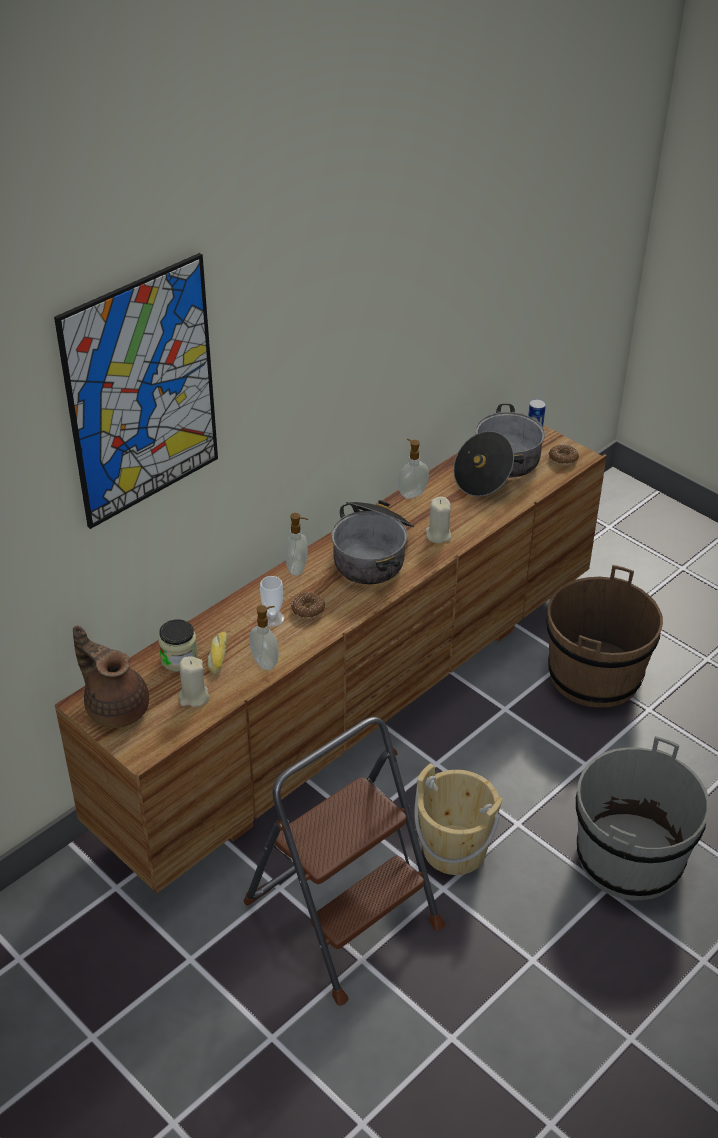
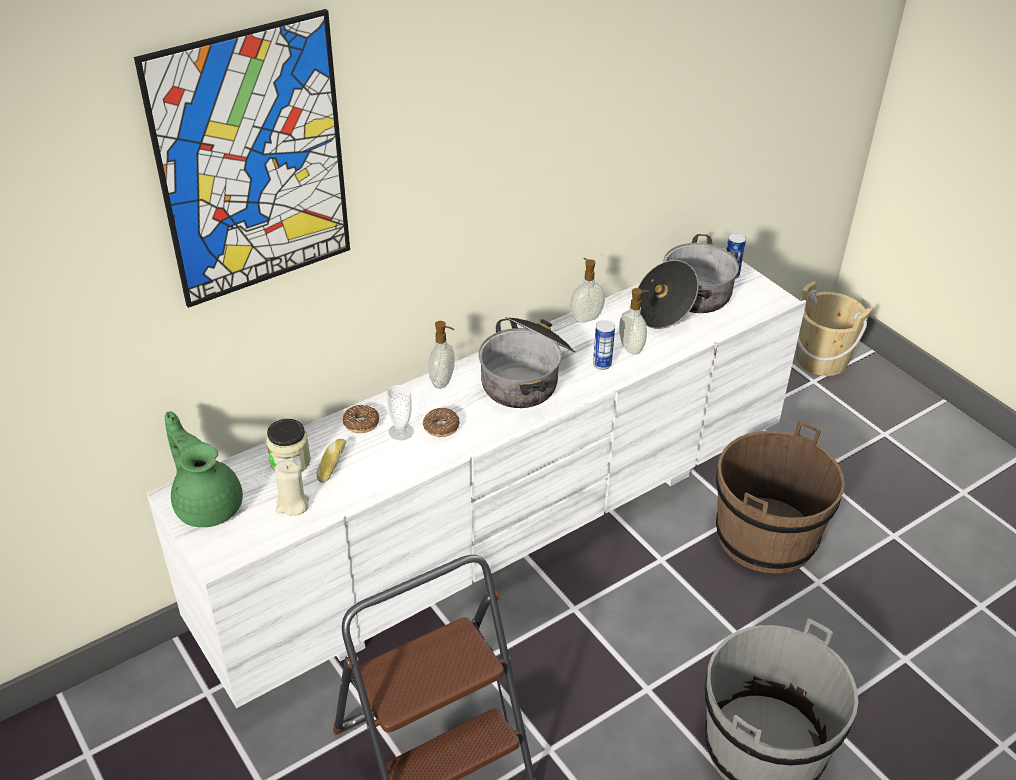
camera: 10 degrees right, 0 degrees up
(116, 707) = (208, 504): brown teapot -> green teapot
(265, 662) = (380, 477): soap dispenser -> soap dispenser (632, 347)
(357, 707) = (504, 536): brown cabinet -> white cabinet
(438, 535) = (602, 364): beige candle -> can
(454, 849) = (571, 707): beige bucket -> beige bucket (821, 359)
(563, 459) = (757, 300): donut -> donut (361, 423)

